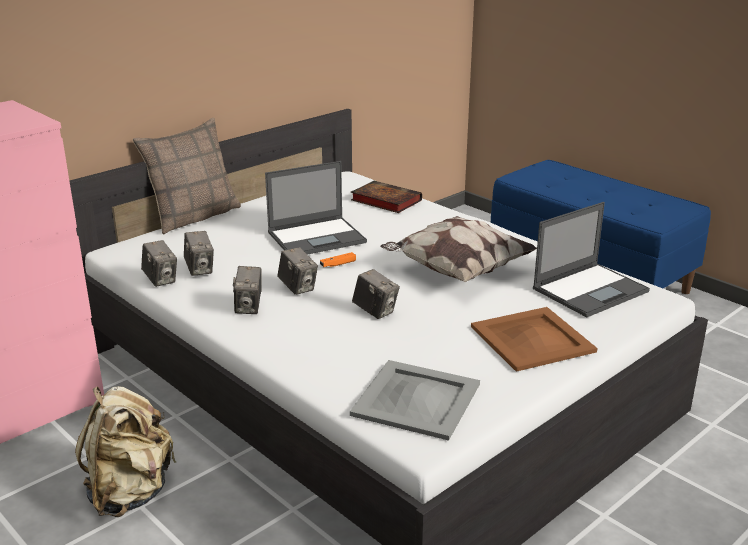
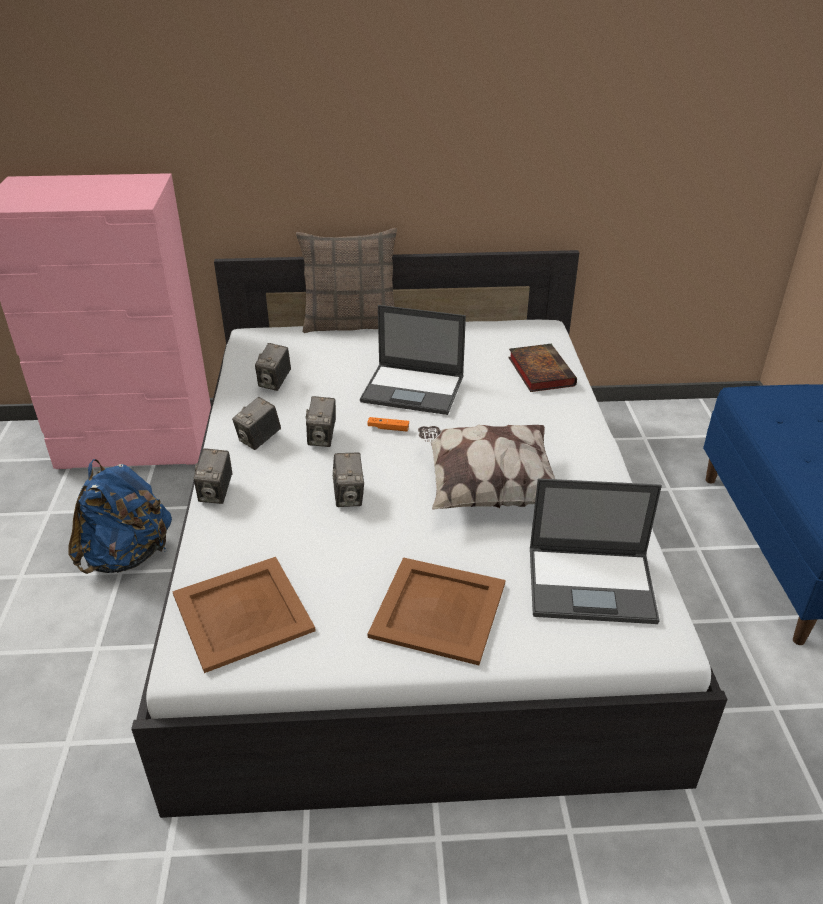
camera: 40 degrees right, 10 degrees up
(130, 492) = (127, 556): beige backpack -> blue backpack
(161, 280) = (238, 380): camera -> camera (216, 493)
(416, 399) = (243, 611): grey tray -> brown tray

